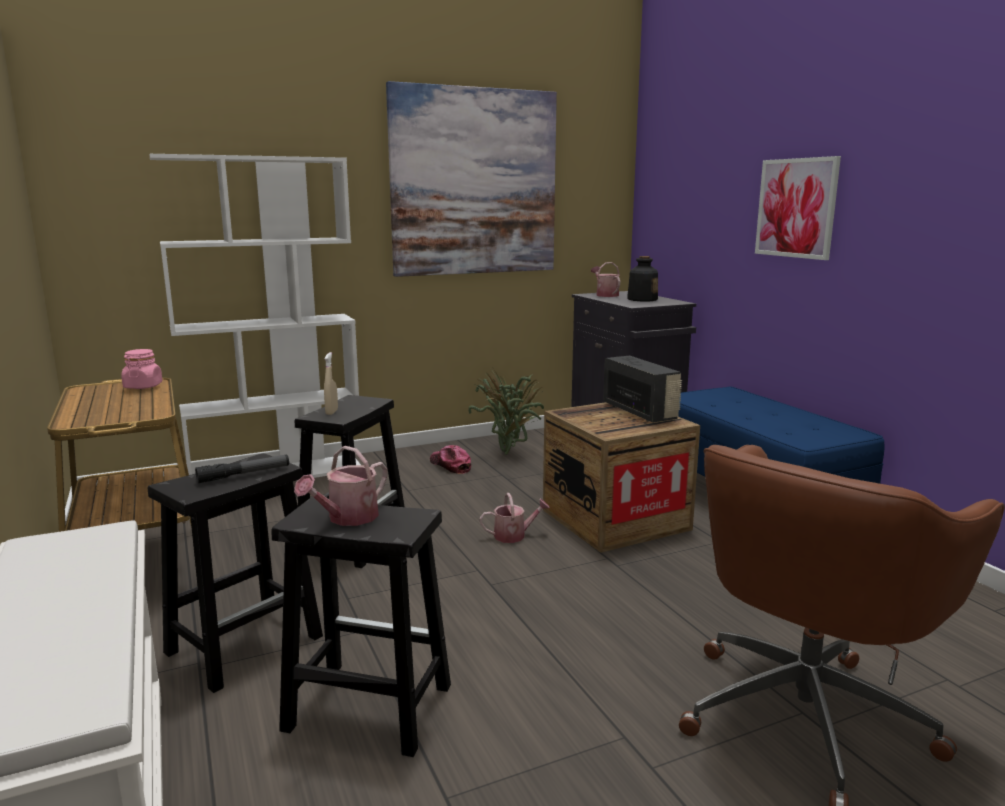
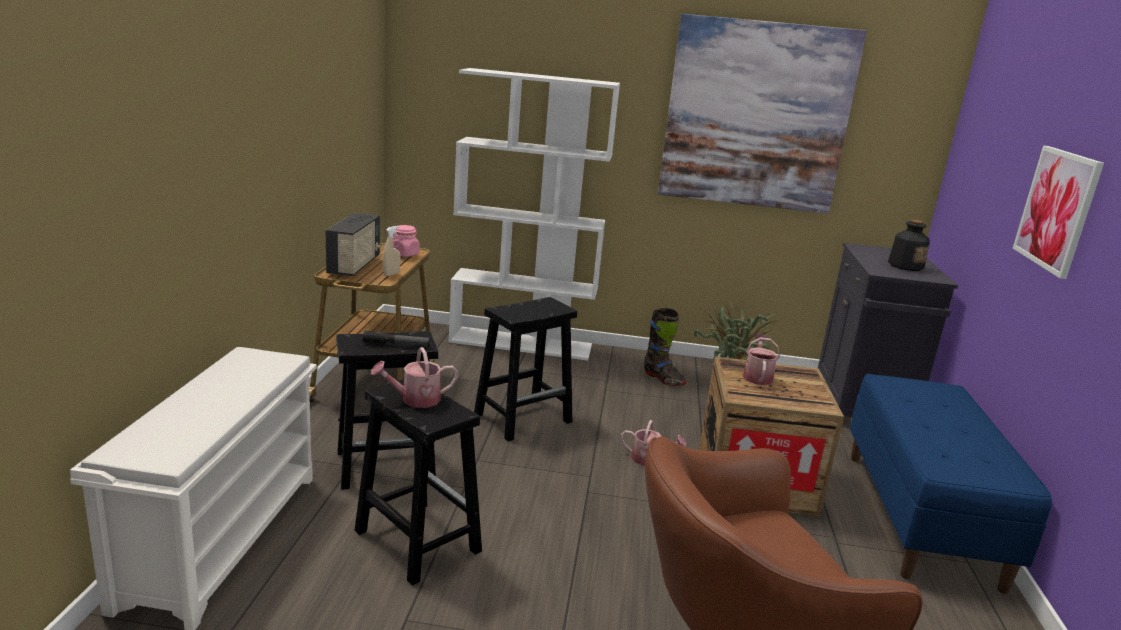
camera: 30 degrees right, 5 degrees up
(331, 412) = (517, 309): beige spray bottle -> beige spray bottle (391, 274)
(450, 465) = (663, 379): cap -> black boot
(605, 295) = (876, 251): watering can -> watering can (757, 376)
(640, 412) = (802, 385): radio -> radio (355, 266)

